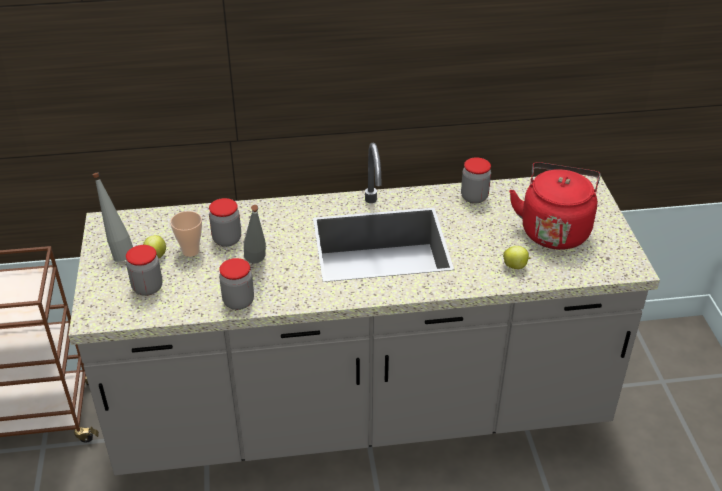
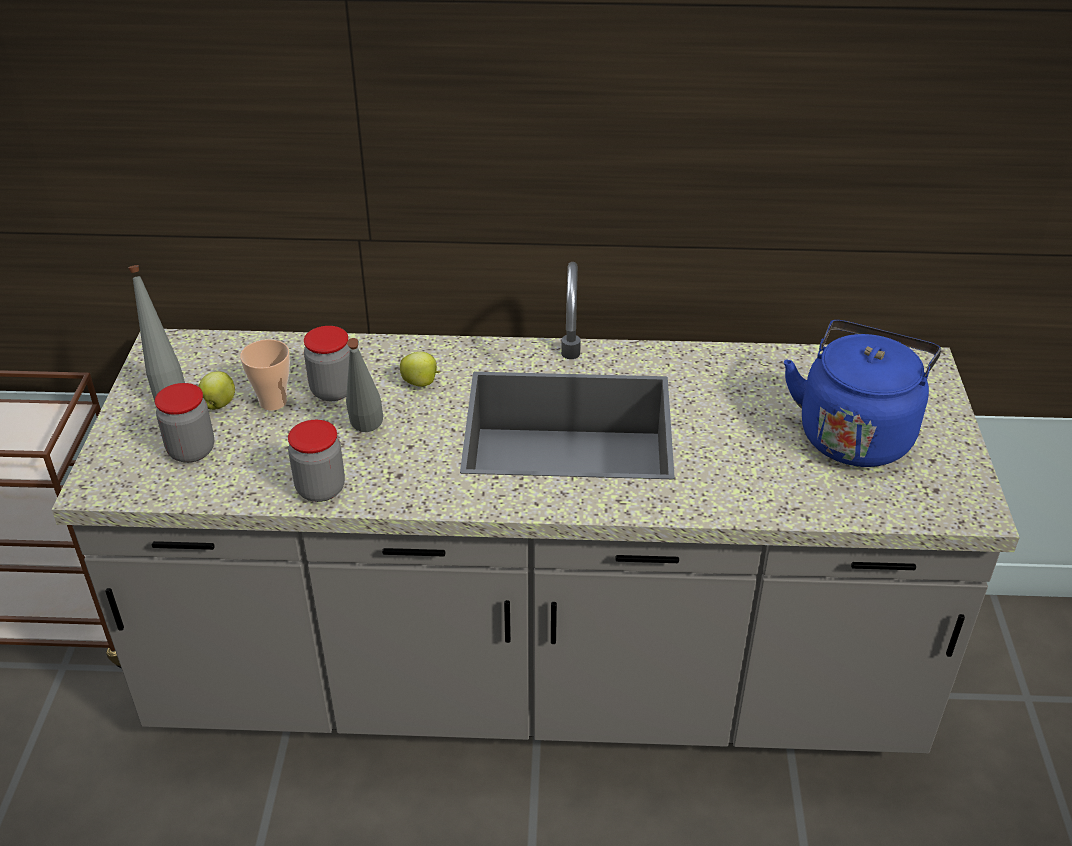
camera: 10 degrees right, 0 degrees up
(474, 197) = (735, 367): jar -> none
(515, 266) = (777, 485): apple -> apple (421, 383)
(554, 229) = (855, 433): red kettle -> blue kettle

